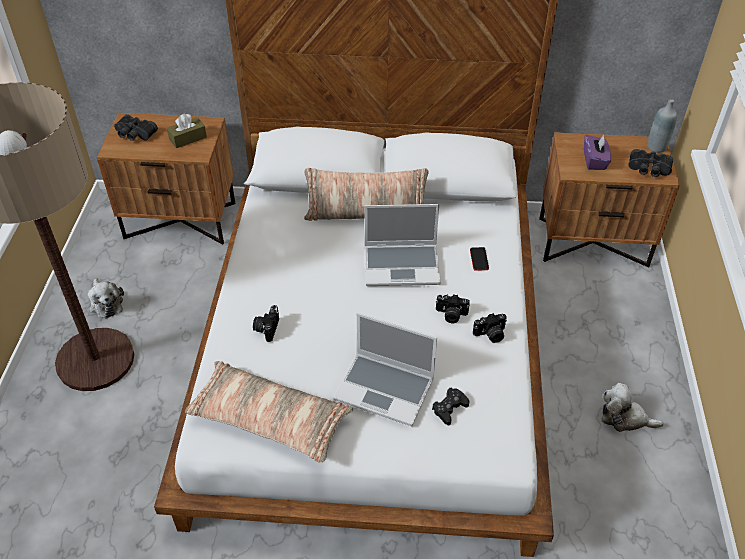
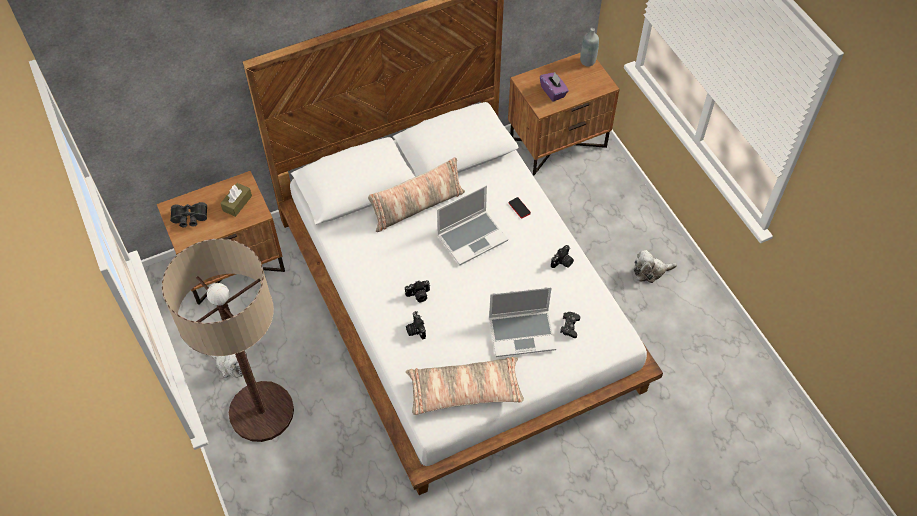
camera: 30 degrees left, 10 degrees up
(451, 315) = (528, 260): camera -> camera (418, 295)
(648, 170) = (593, 84): black binoculars -> none

